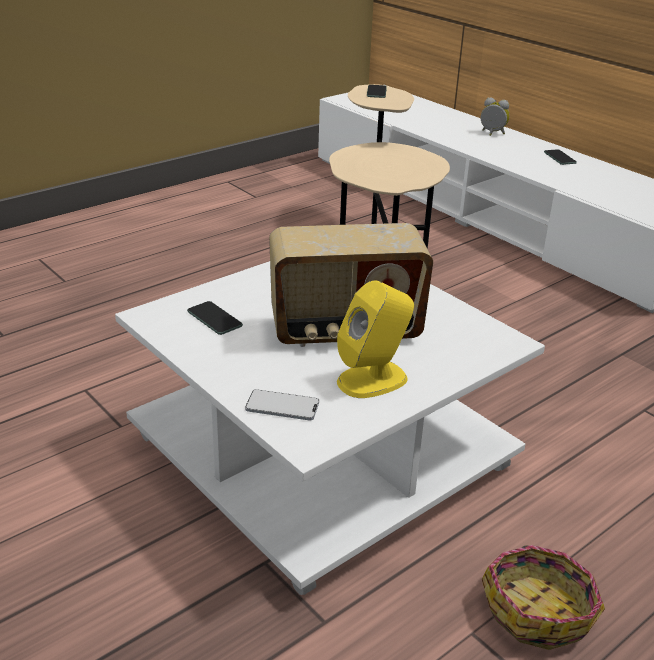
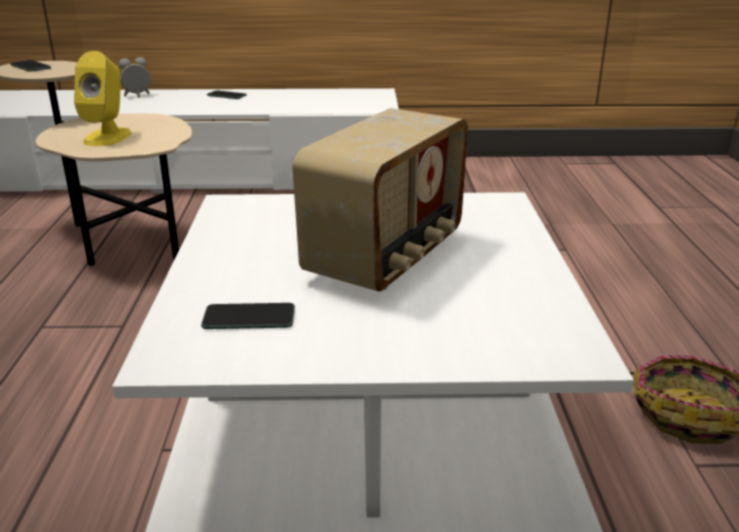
camera: 50 degrees left, 5 degrees down
(282, 406) = (491, 343): phone -> none
(373, 379) = (495, 277): yellow speaker -> yellow speaker (108, 137)

